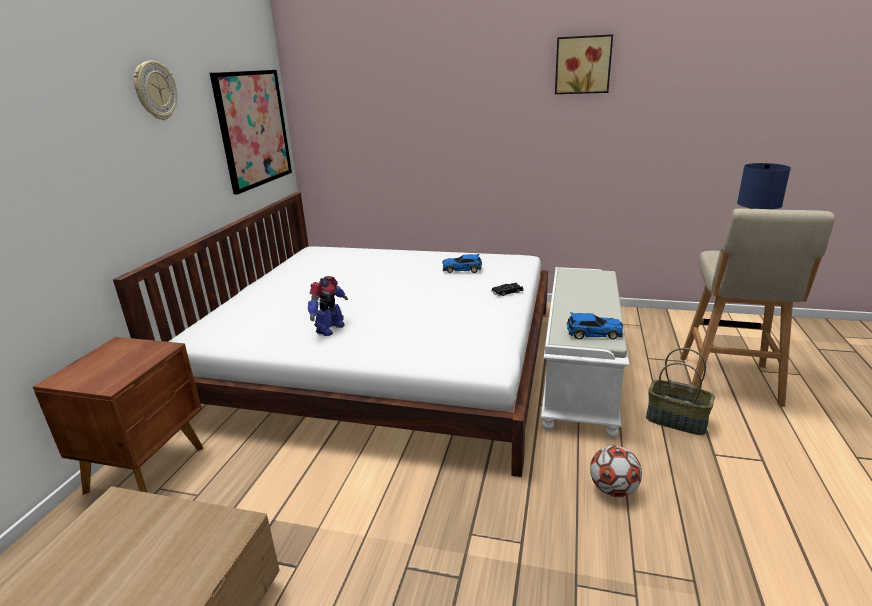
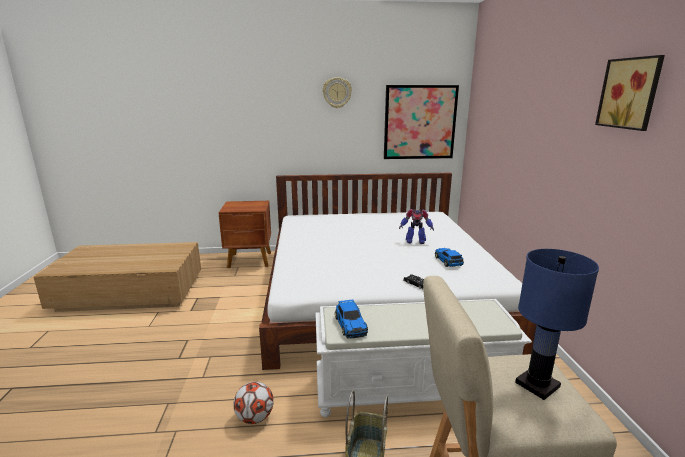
camera: 70 degrees right, 5 degrees down
(329, 329) = (317, 240): toy robot -> toy robot (415, 241)

